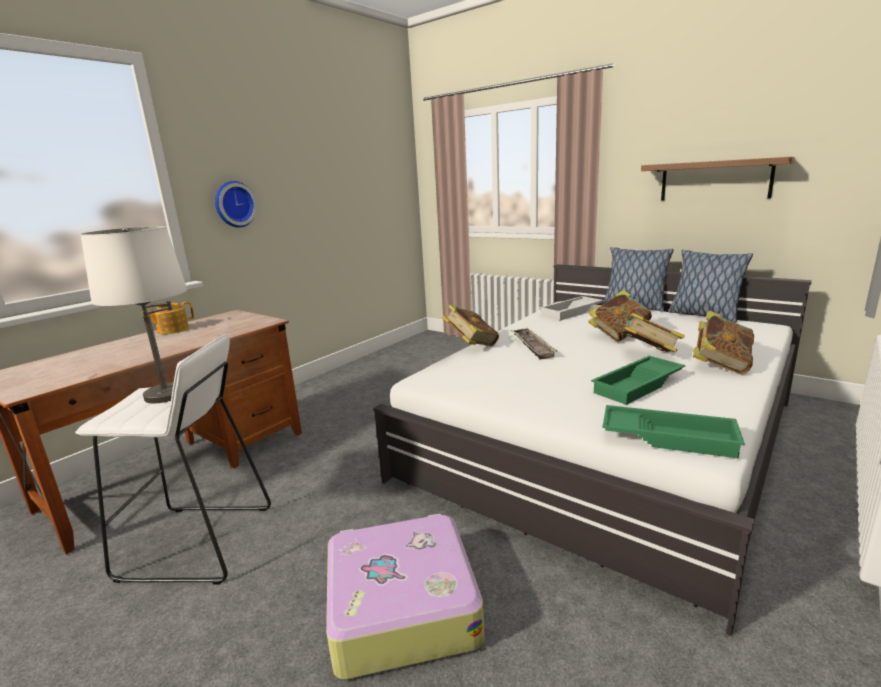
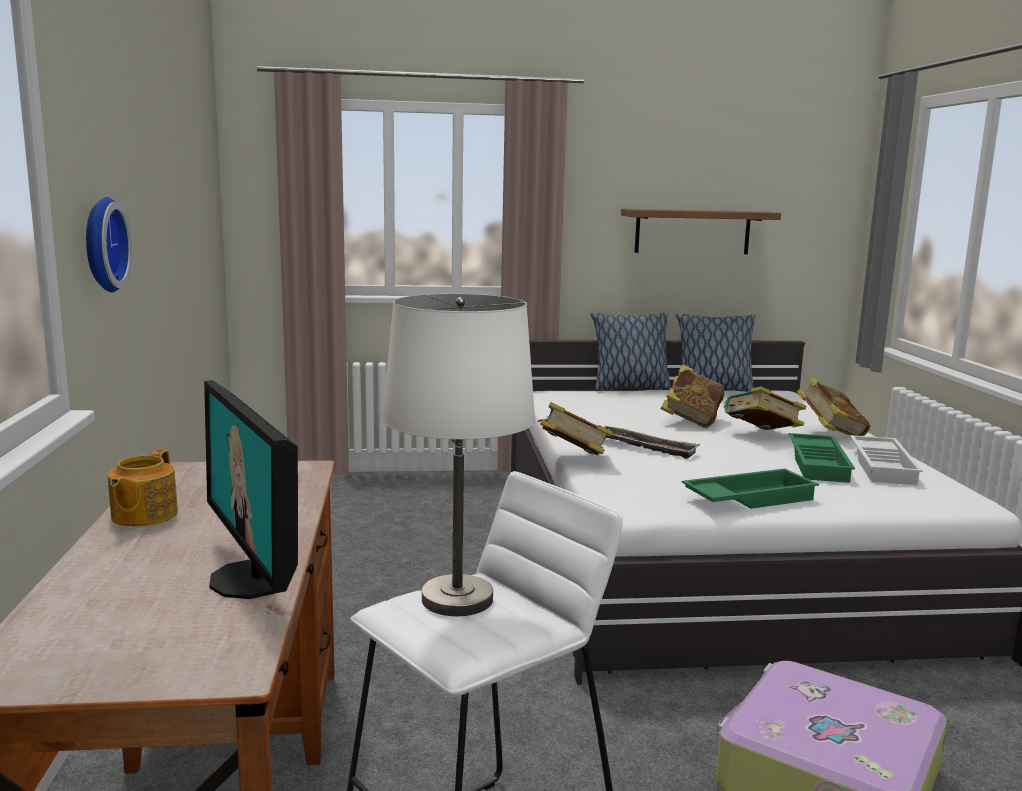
camera: 45 degrees left, 5 degrees down
(121, 362) = (252, 579): none -> monitor
(572, 312) = (583, 403): white tray -> white tray (884, 467)
(669, 437) = (932, 498): green tray -> green tray (748, 498)

